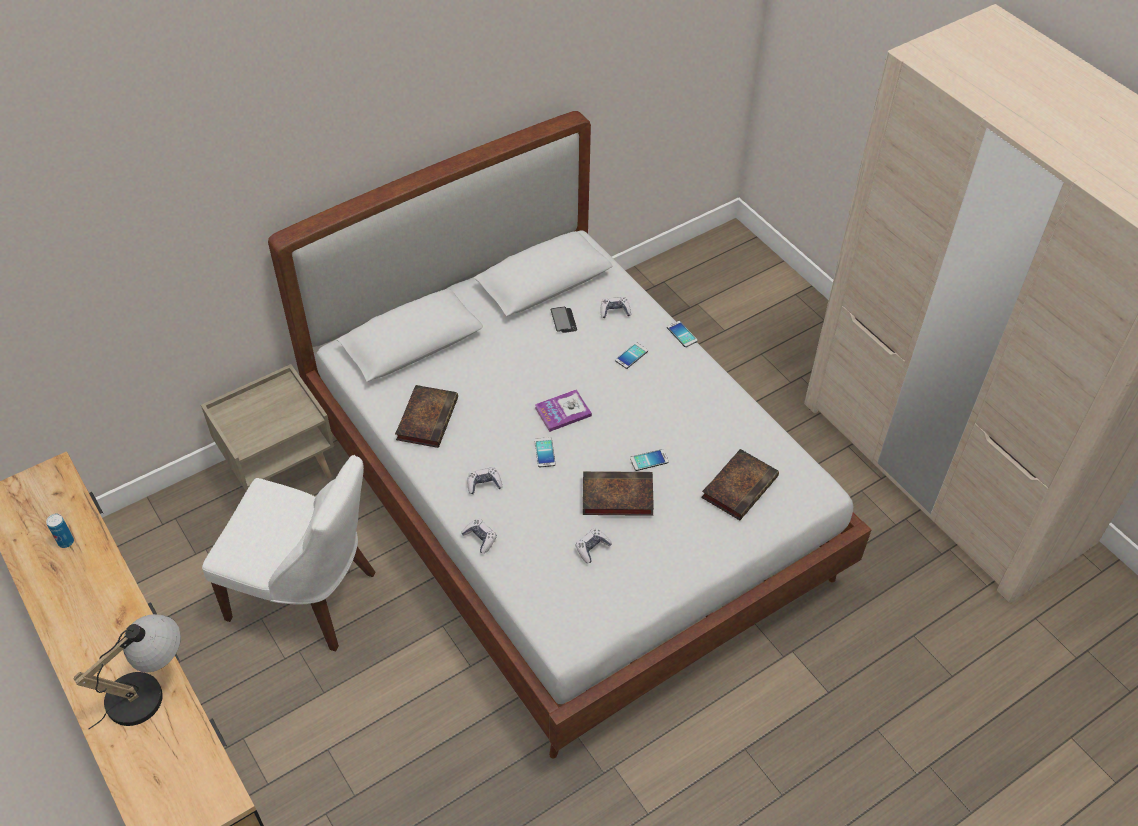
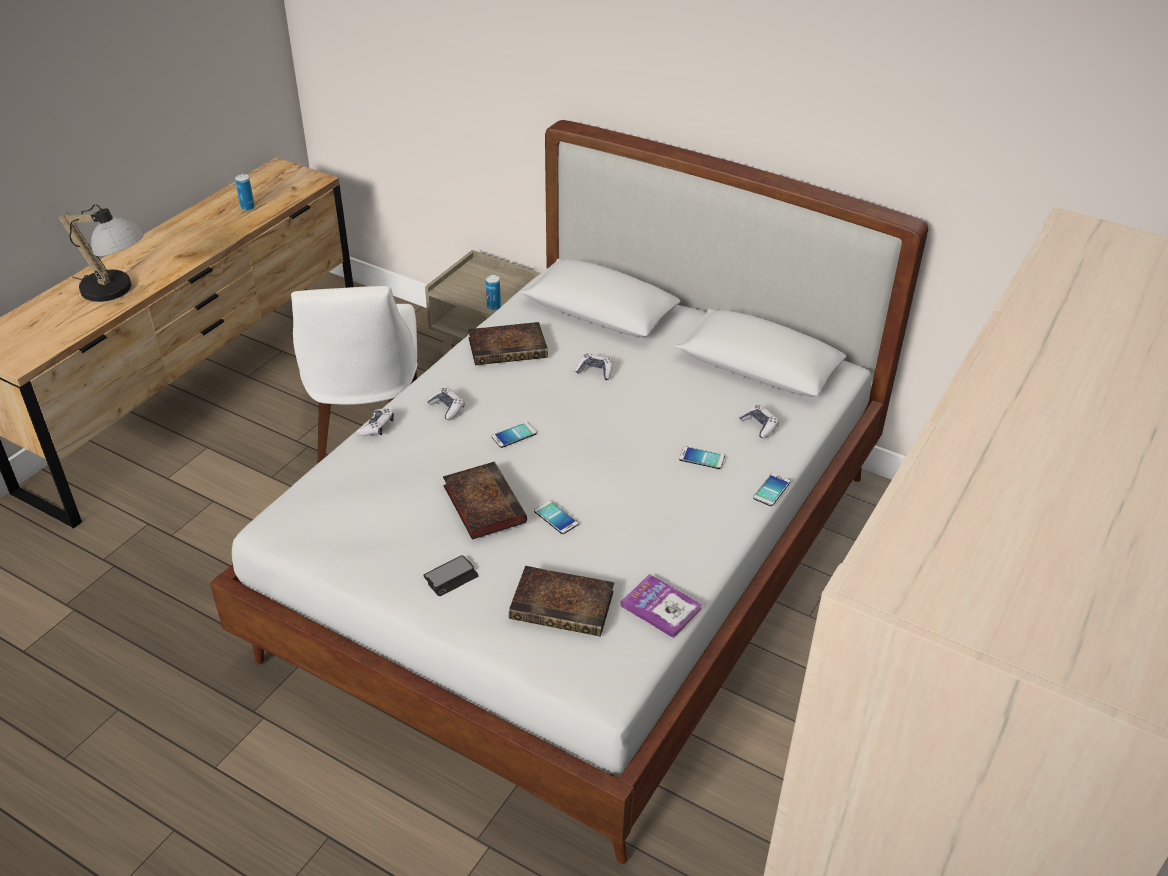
camera: 65 degrees right, 10 degrees down
(300, 421) = (493, 307): none -> can
(563, 320) = (713, 394): phone -> phone (451, 577)
(563, 411) = (579, 431): book -> book (661, 607)
(592, 548) = (401, 506): game controller -> game controller (595, 371)

